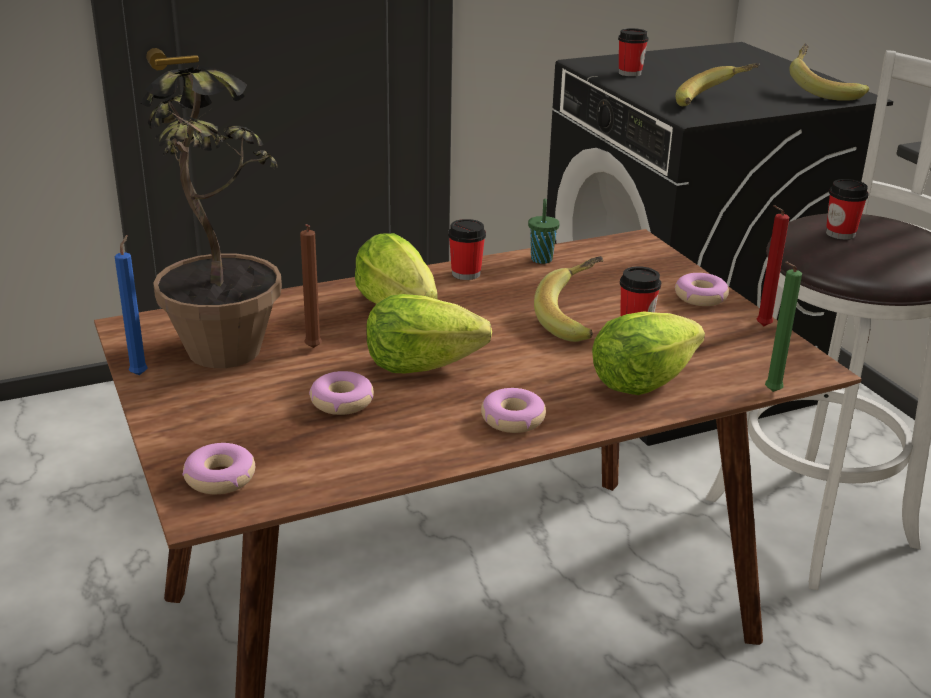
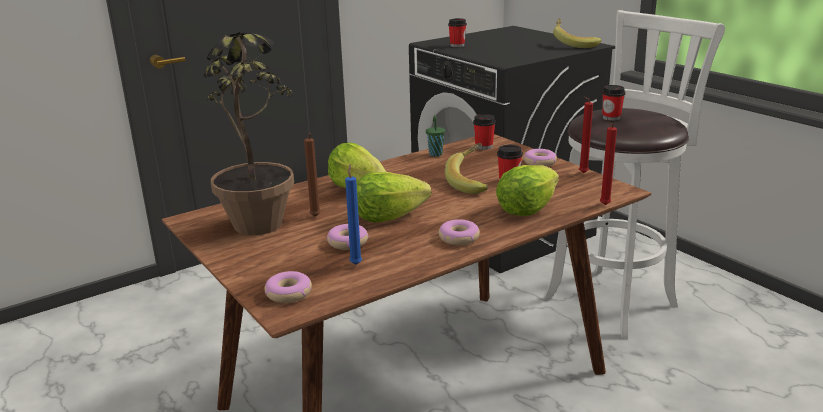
camera: 10 degrees left, 5 degrees down
(140, 373) = (208, 244): blue candle -> blue candle (356, 263)
(466, 273) = (393, 166): cup -> cup (484, 146)
(714, 103) = (515, 55): banana -> none
(770, 392) = (603, 205): green candle -> red candle

